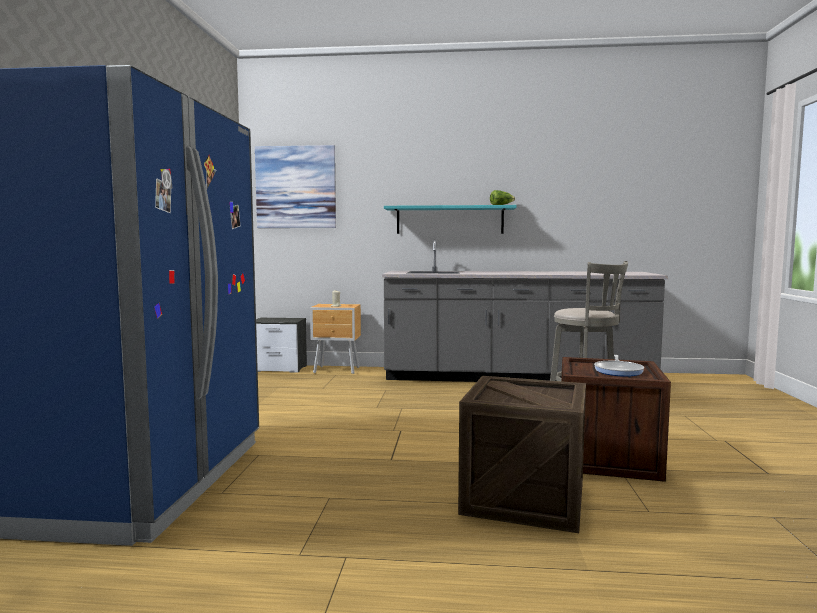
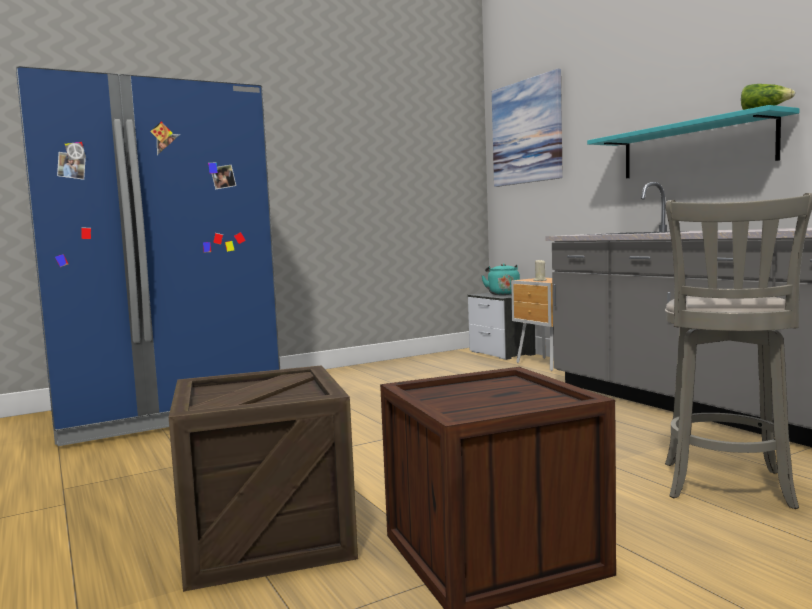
camera: 55 degrees right, 0 degrees up
(278, 319) = (503, 294): none -> turquoise kettle
(618, 371) = (499, 399): frying pan -> none

